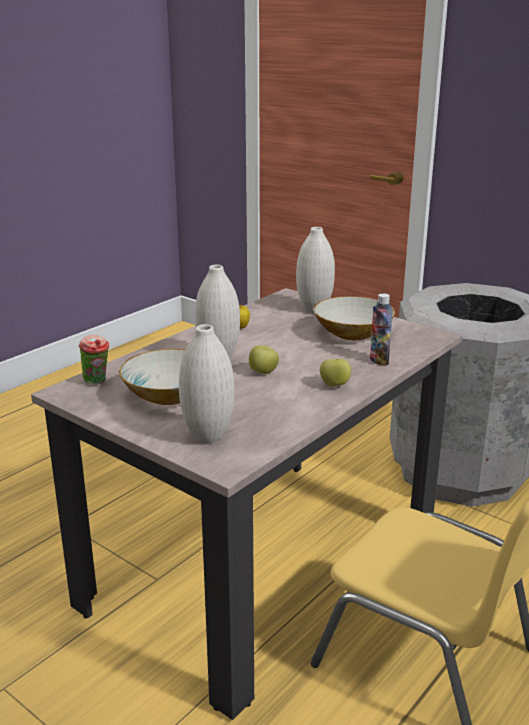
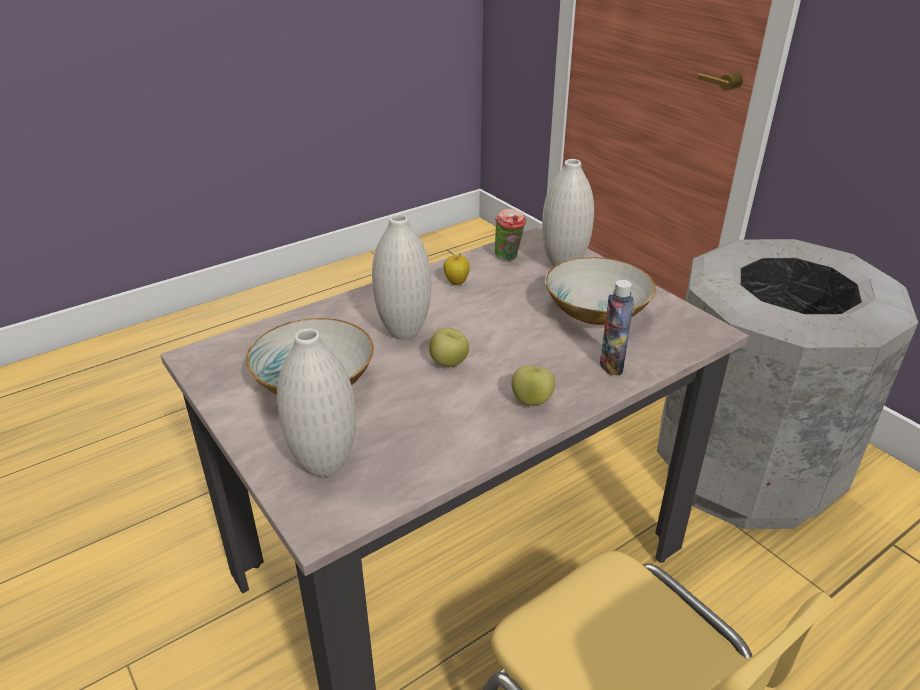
camera: 15 degrees right, 10 degrees up
(97, 382) = (243, 347): cup -> cup (508, 258)

